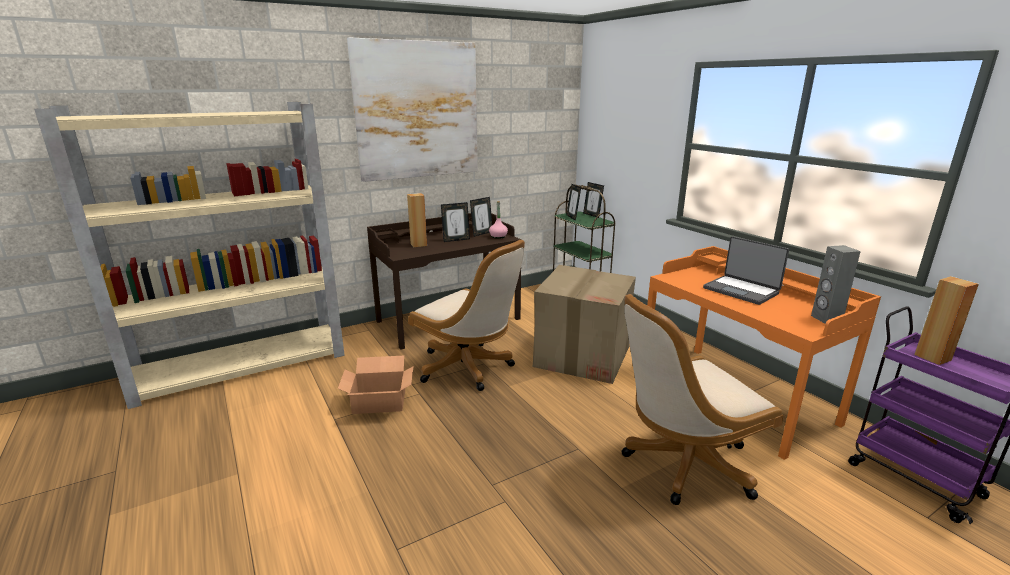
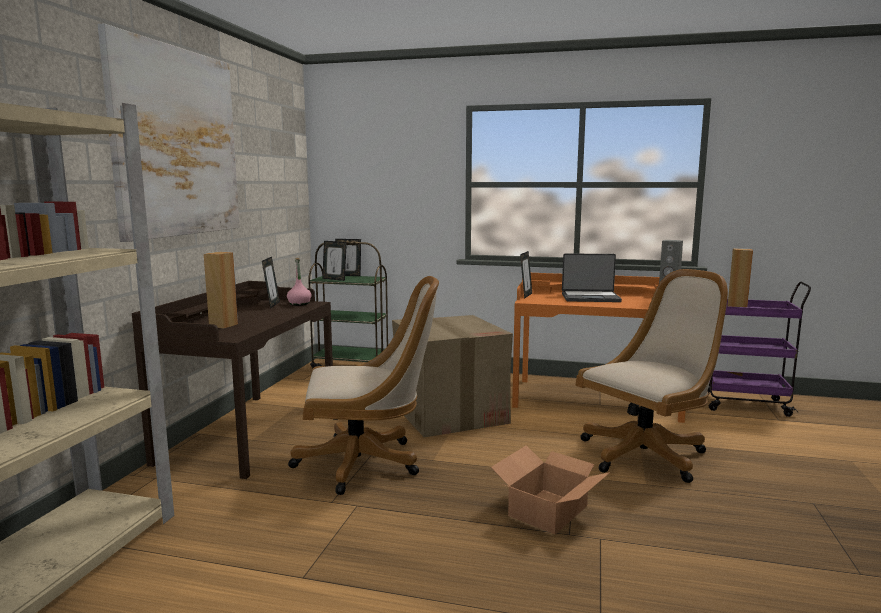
camera: 45 degrees left, 10 degrees down
(379, 401) = (324, 534): cardboard box -> cardboard box (547, 511)
(456, 240) = (258, 314): picture frame -> picture frame (525, 295)
(681, 465) = (648, 452): office chair -> office chair turned 150 degrees counterclockwise

